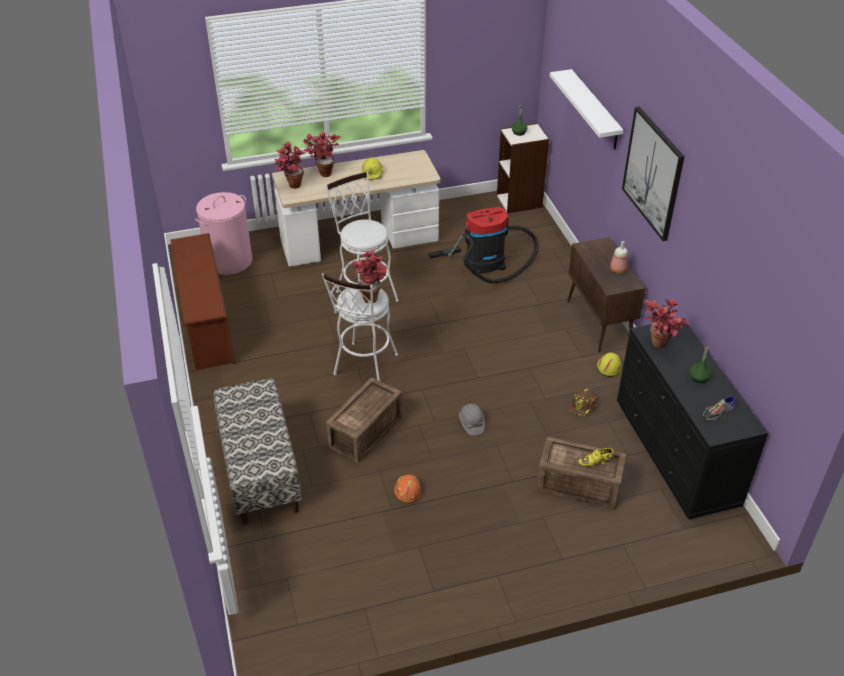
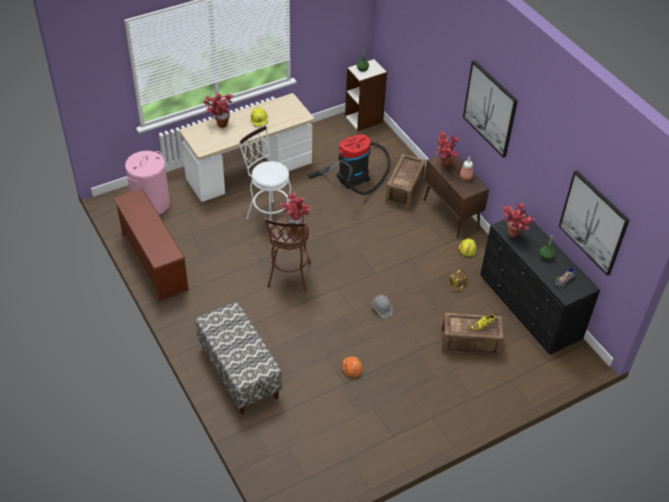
camera: 15 degrees left, 5 degrees up
(291, 187) = (199, 141): potted plant -> potted plant (444, 166)
(363, 368) = (288, 278): white stool -> brown stool
(367, 432) = (308, 328): crate -> crate (405, 189)
(595, 110) = (432, 56): white shelf -> none
(766, 331) = (593, 222): none -> picture

